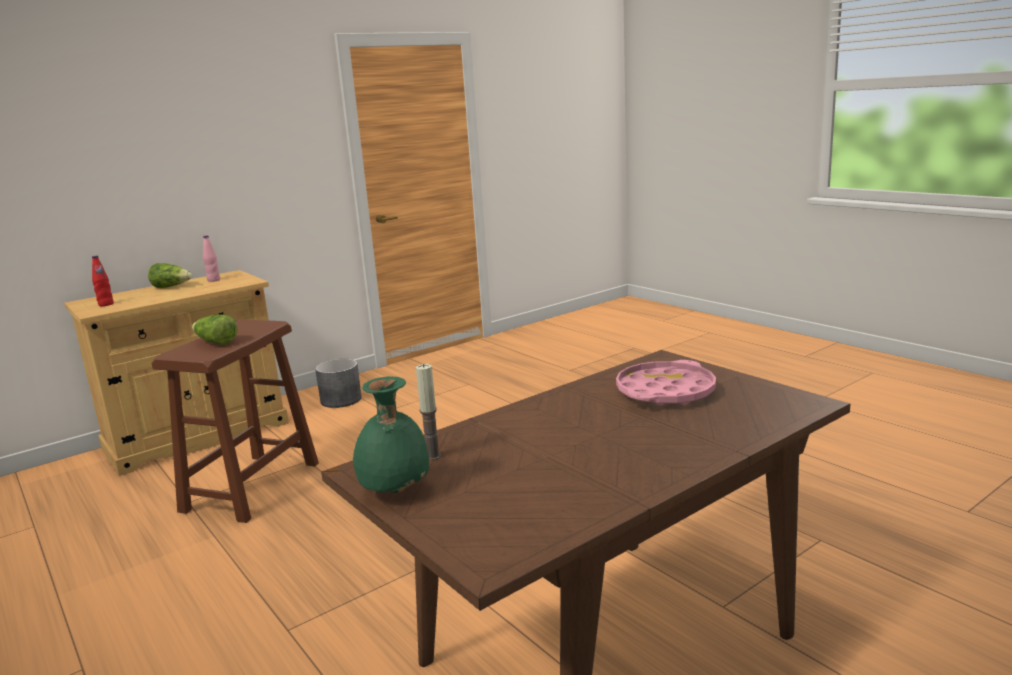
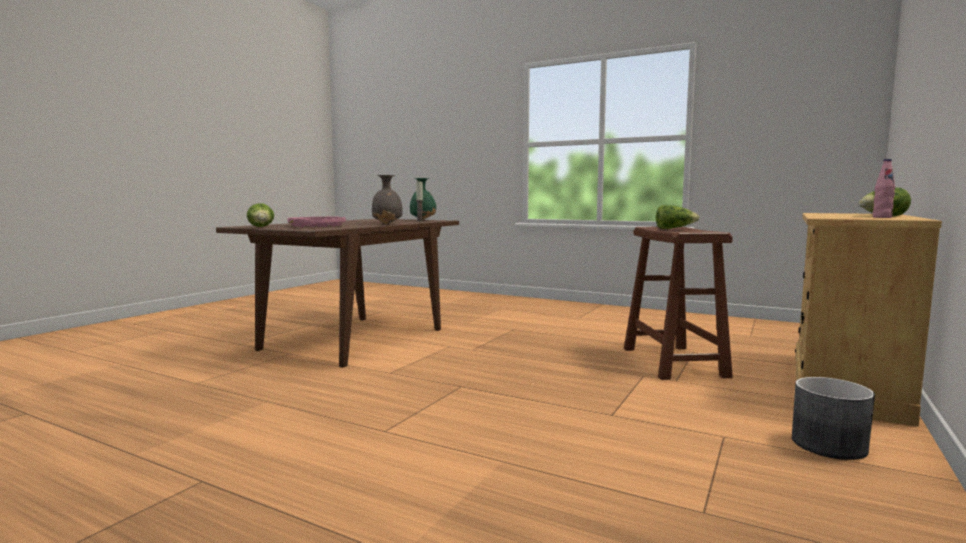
camera: 155 degrees right, 10 degrees down
(106, 304) = (845, 213): red bottle -> none
(532, 411) = (388, 224): none -> grey vase
(756, 388) = (262, 227): none -> lettuce

